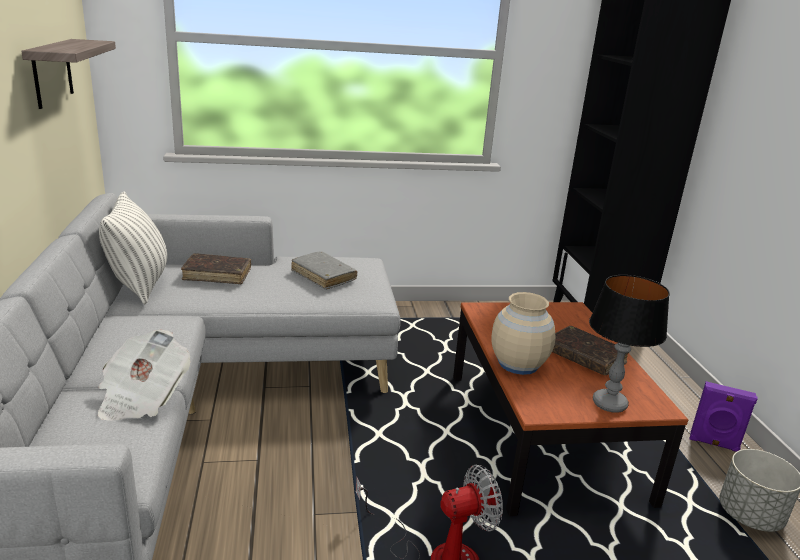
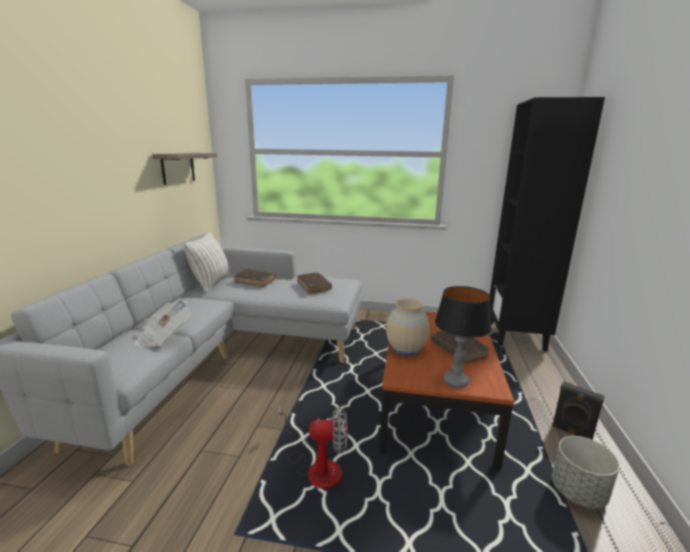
camera: 20 degrees right, 5 degrees down
(323, 276) = (314, 286): grey book -> brown book
(713, 444) = (571, 432): purple speaker -> black speaker

